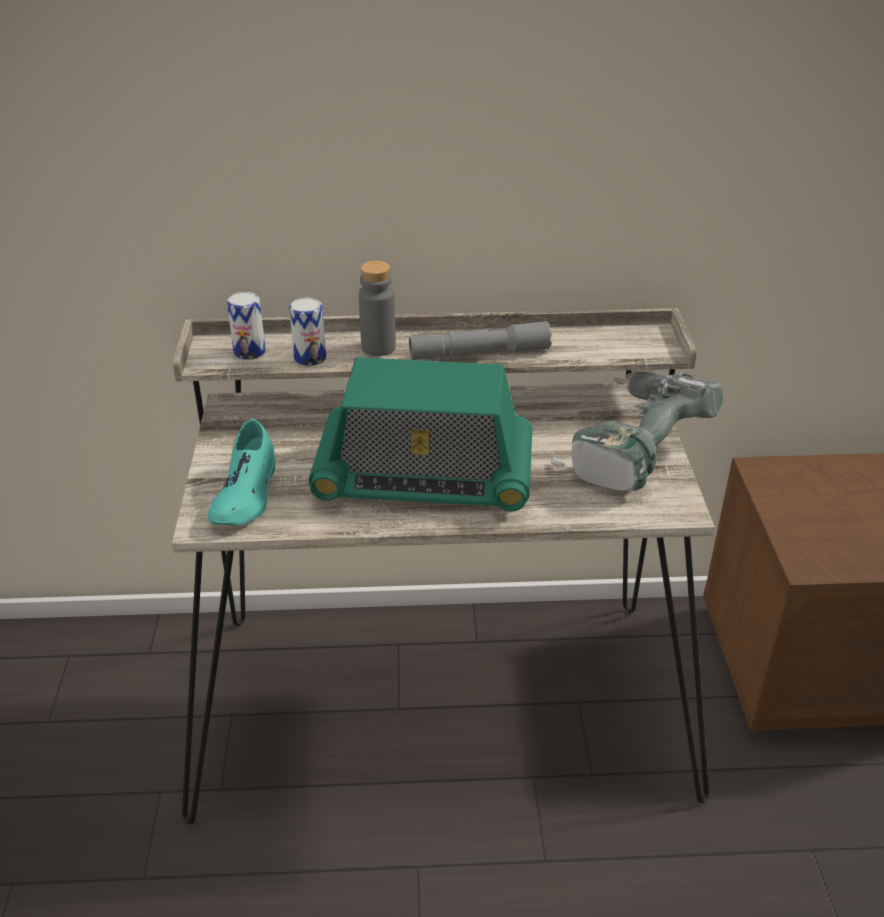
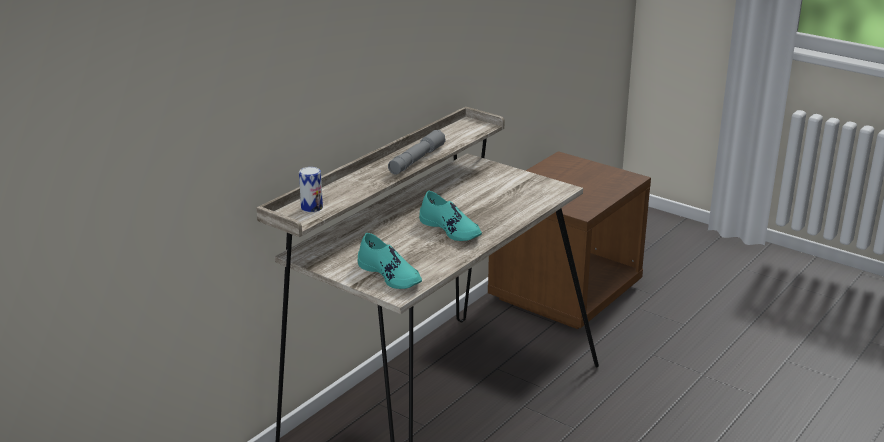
camera: 50 degrees left, 10 degrees down
(310, 358) = (347, 196): can -> none
(378, 347) = (368, 178): grey bottle -> none
(424, 477) = (451, 229): radio -> turquoise shoe
(629, 450) = (507, 180): power drill -> none

